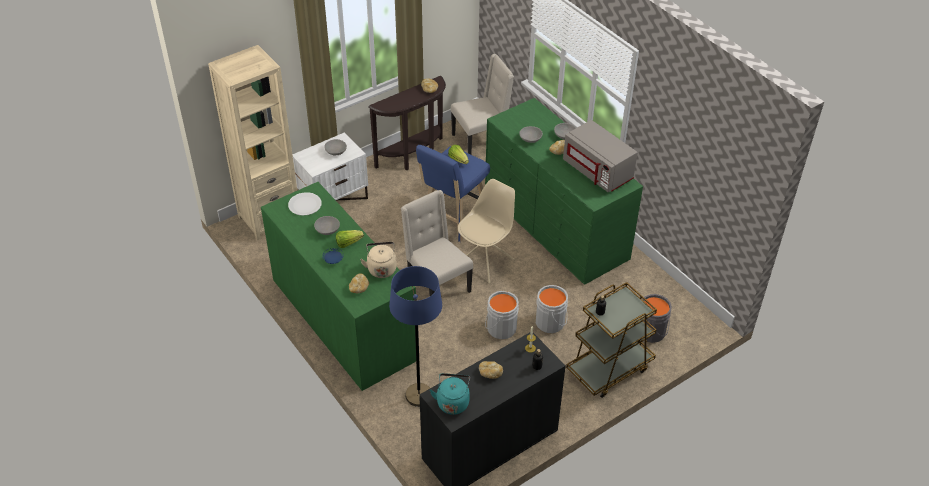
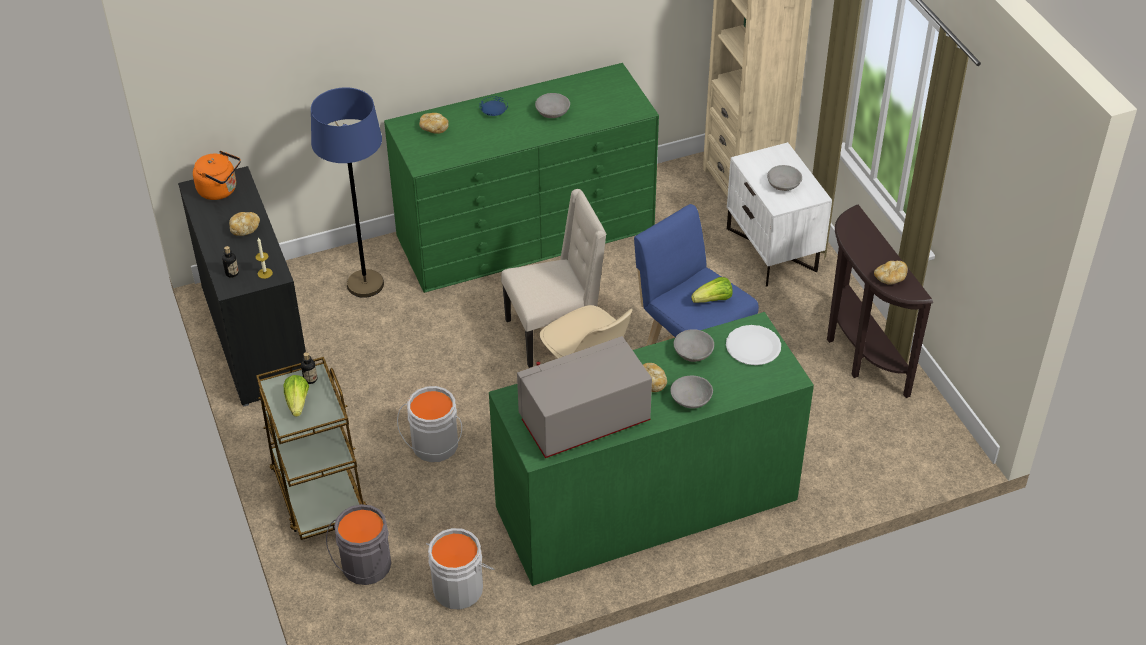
camera: 105 degrees right, 0 degrees up
(304, 205) = (611, 99): white plate -> white plate (753, 346)
(348, 243) = (521, 128): lettuce -> lettuce (297, 403)
(381, 268) = (460, 151): beige kettle -> none
(452, 402) = (220, 190): turquoise kettle -> orange kettle
(481, 140) = (893, 449): beige chair -> none
(500, 327) = (447, 386): grey bucket -> grey bucket (459, 587)

